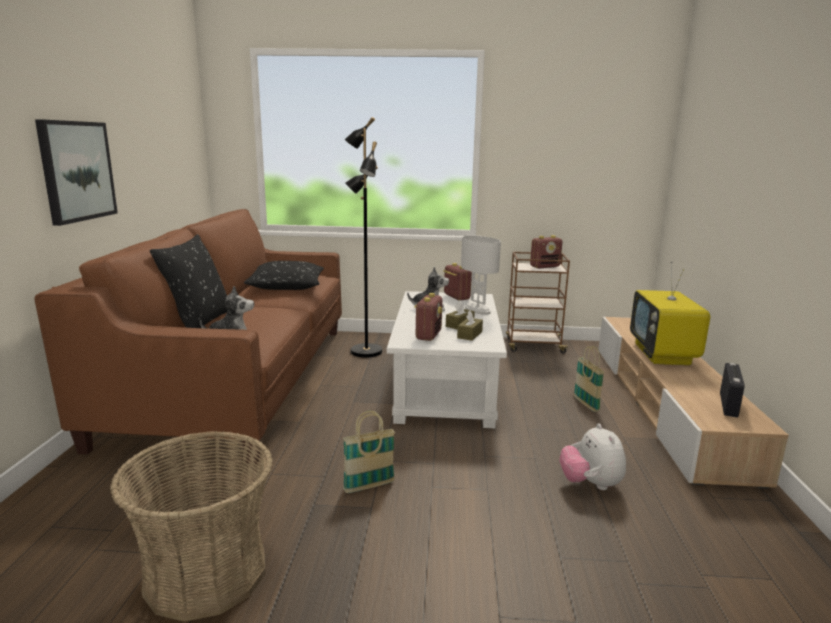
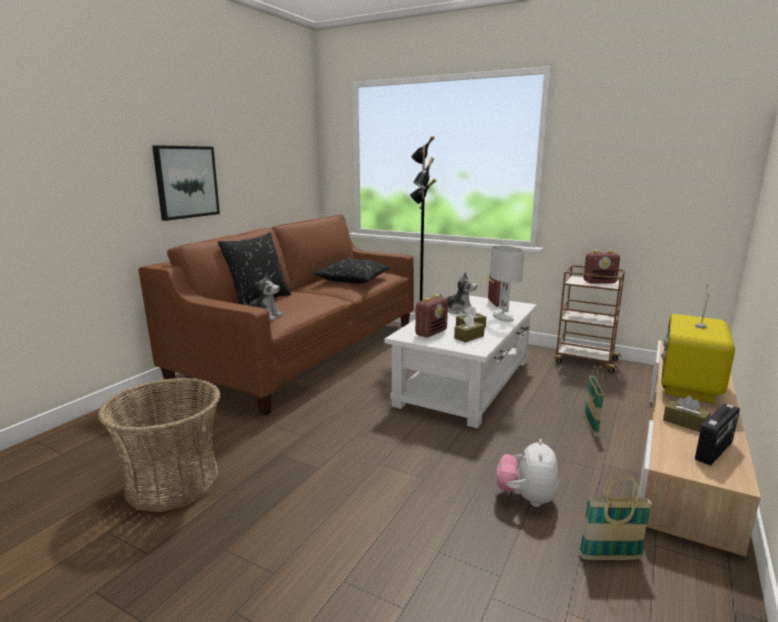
camera: 25 degrees right, 0 degrees up
(369, 486) = (330, 451): basket -> basket (610, 557)
(689, 386) = (685, 423): none -> brown tissue box

